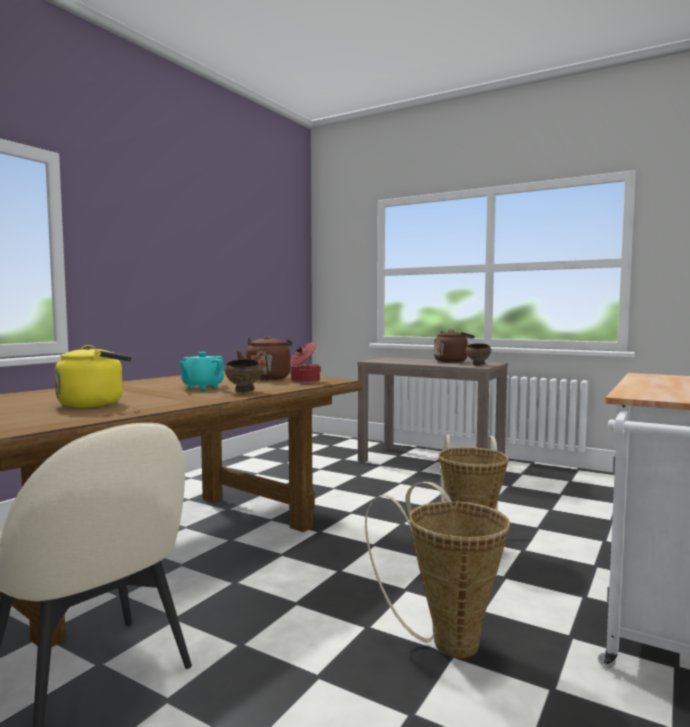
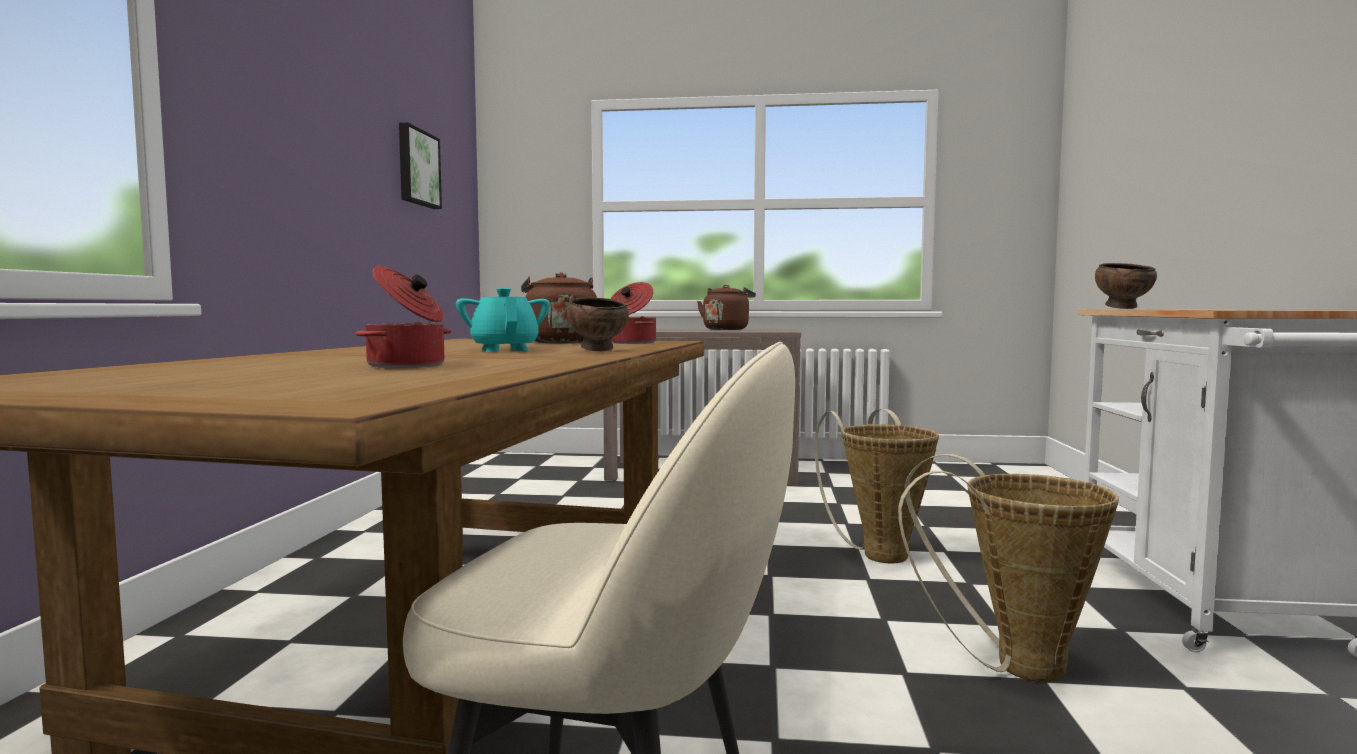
camera: 25 degrees left, 0 degrees up
(95, 404) = (408, 365): yellow kettle -> cooking pot
(202, 387) = (505, 350): turquoise teapot -> turquoise teapot turned 150 degrees clockwise
(253, 258) = (417, 168): none -> picture
(478, 365) = (776, 330): brown bowl -> brown bowl (1124, 308)

